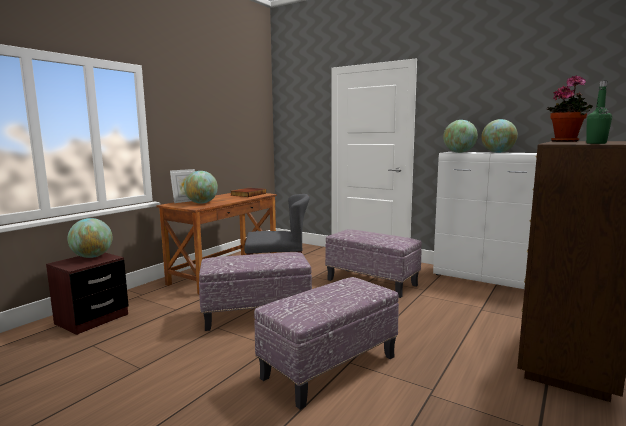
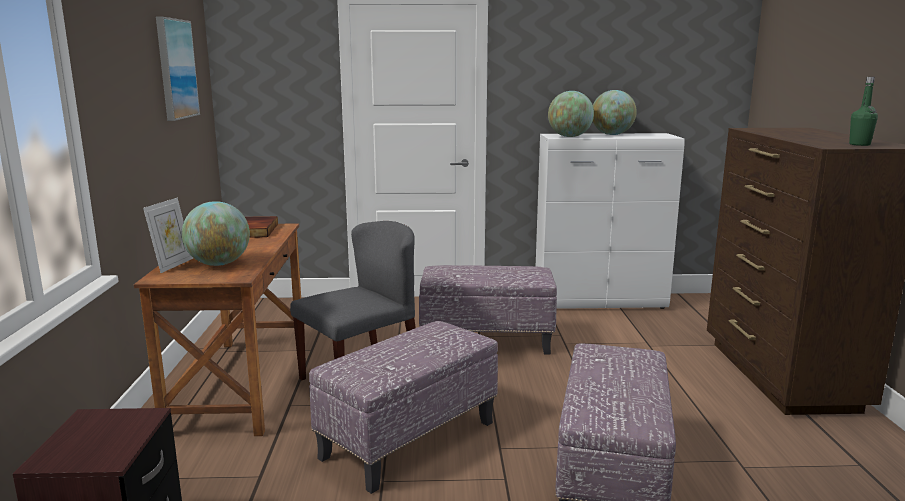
camera: 35 degrees left, 5 degrees up
(92, 257) = (96, 426): globe -> none
(237, 111) = (176, 69): none -> picture
(567, 141) = (770, 132): potted plant -> none

